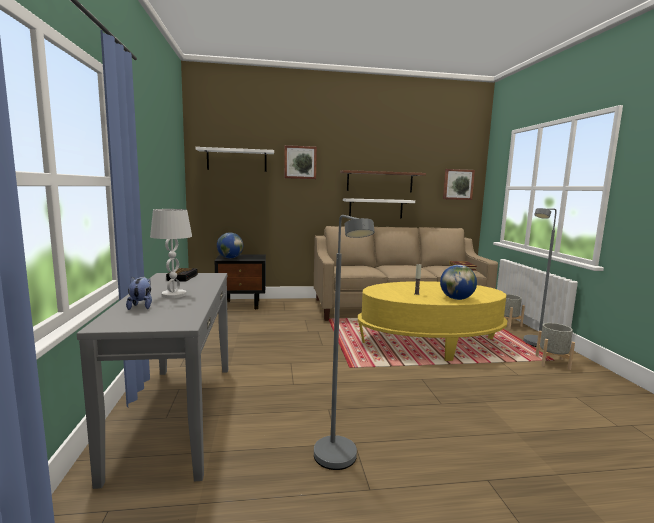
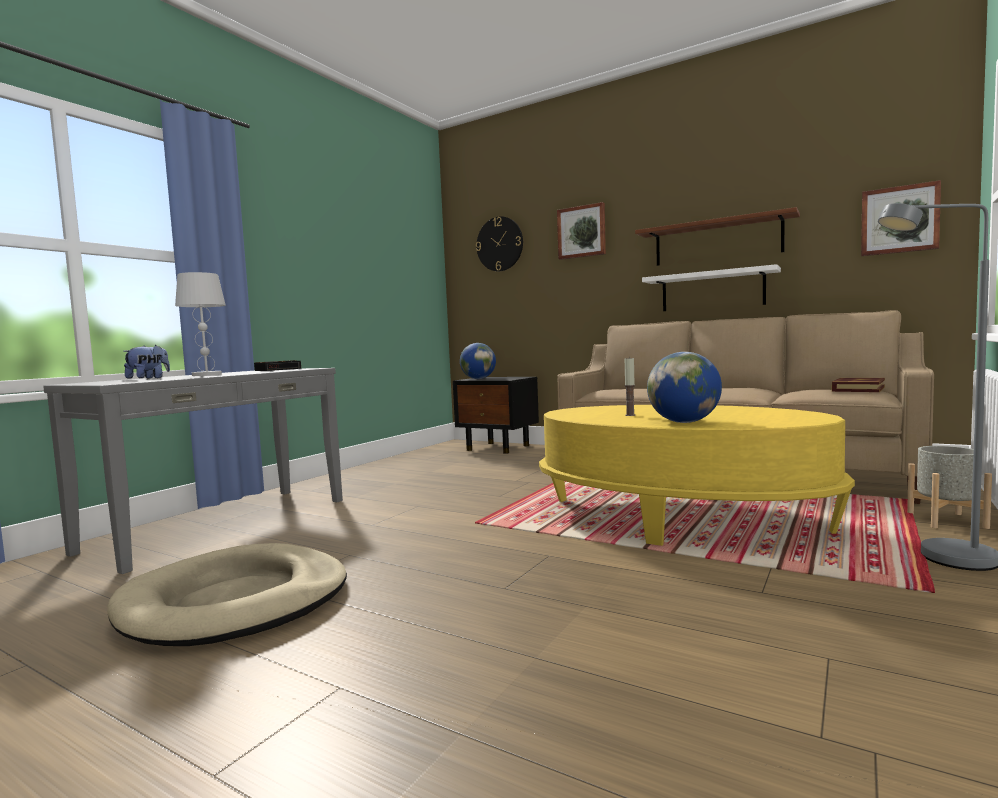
camera: 40 degrees right, 5 degrees down
(237, 160) = (499, 244): white shelf -> wall clock
(338, 463) = (236, 602): grey floor lamp -> beige dog bed
(552, 362) = (918, 595): grey planter -> none

